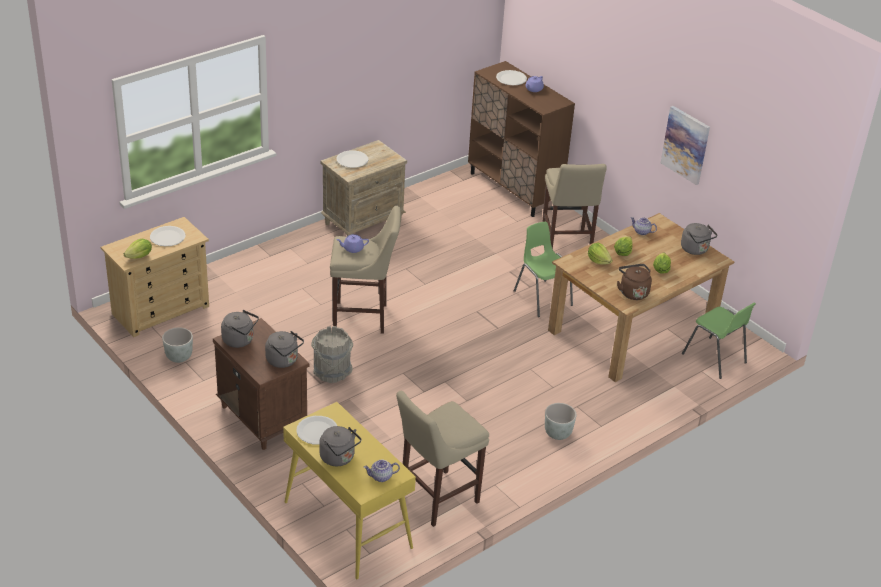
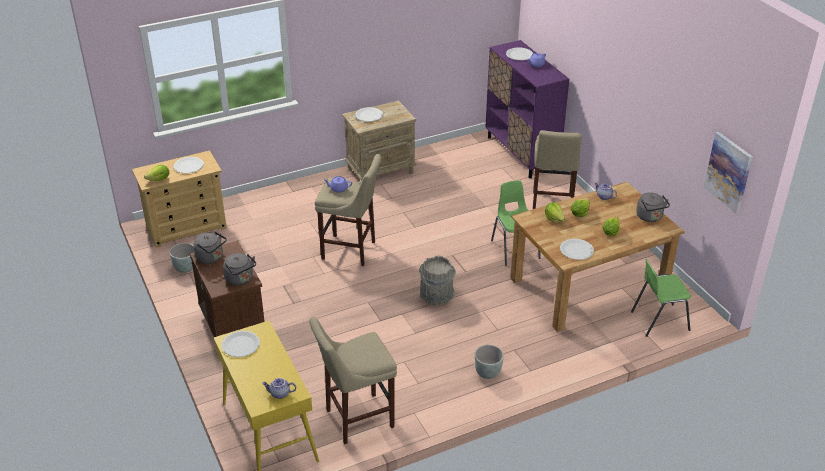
camera: 15 degrees right, 0 degrees up
(332, 372) = (307, 295): grey bucket -> grey bucket (436, 296)
(339, 458) = (249, 372): grey kettle -> none
(514, 189) = (521, 153): brown cabinet -> purple cabinet
(632, 292) = (576, 250): brown kettle -> white plate
(686, 144) = (653, 120): picture -> picture (728, 172)
(714, 359) = (659, 320): green chair -> green chair turned 105 degrees clockwise

